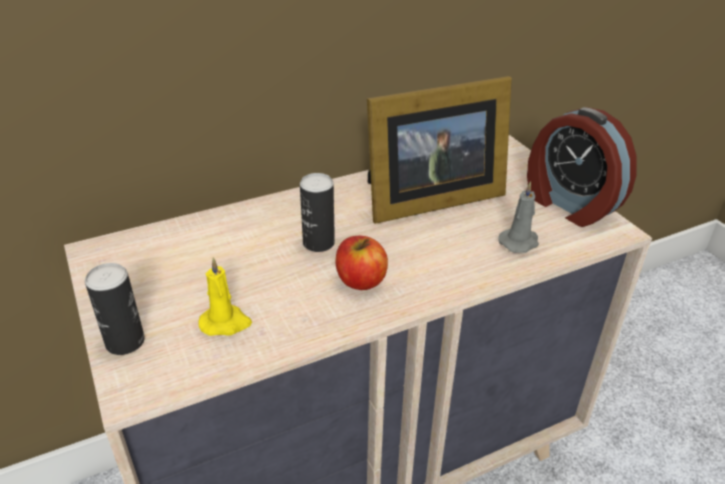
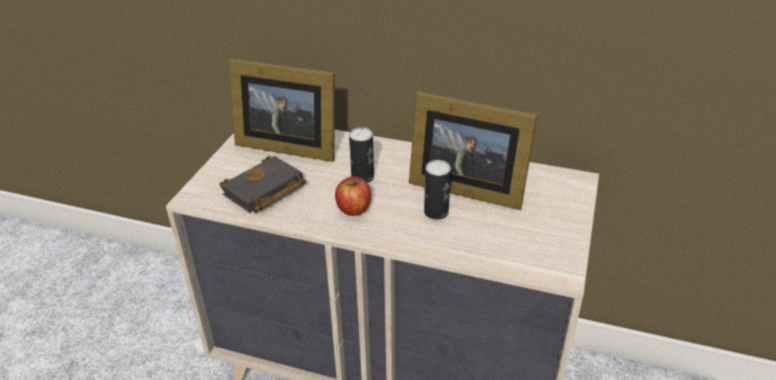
camera: 45 degrees right, 0 degrees up
(125, 342) = (215, 175): can -> can (436, 212)
(171, 255) = (286, 145): none -> picture frame
(226, 323) = (264, 191): yellow candle -> black book
(519, 242) = (480, 242): grey candle -> none
(569, 204) = (557, 240): alarm clock -> none

